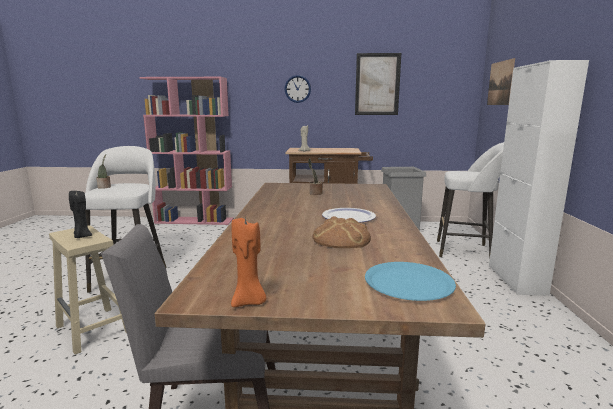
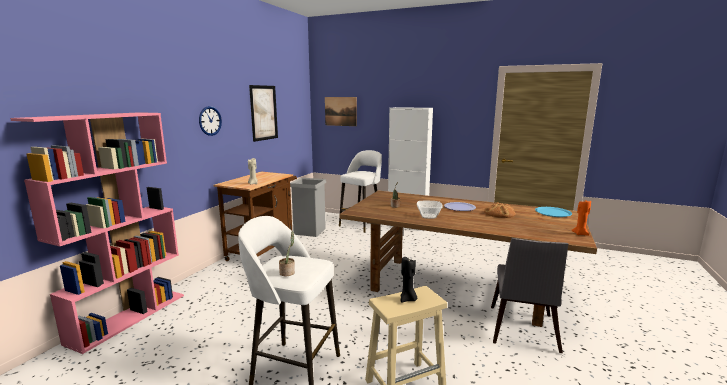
camera: 70 degrees left, 0 degrees up
(283, 206) = (429, 216): none -> bowl

